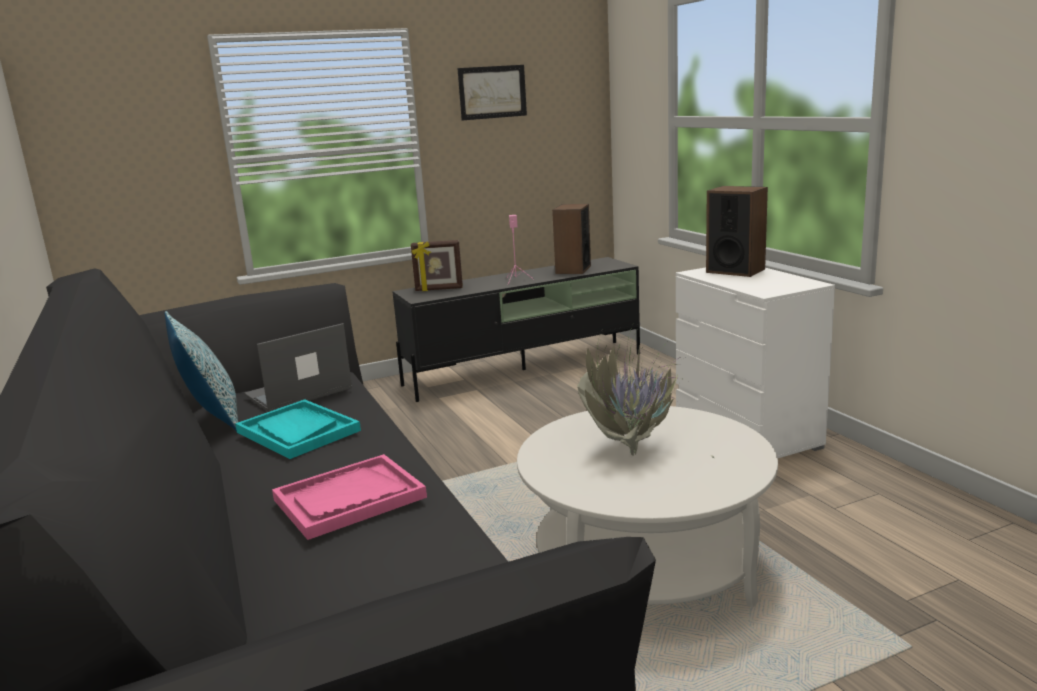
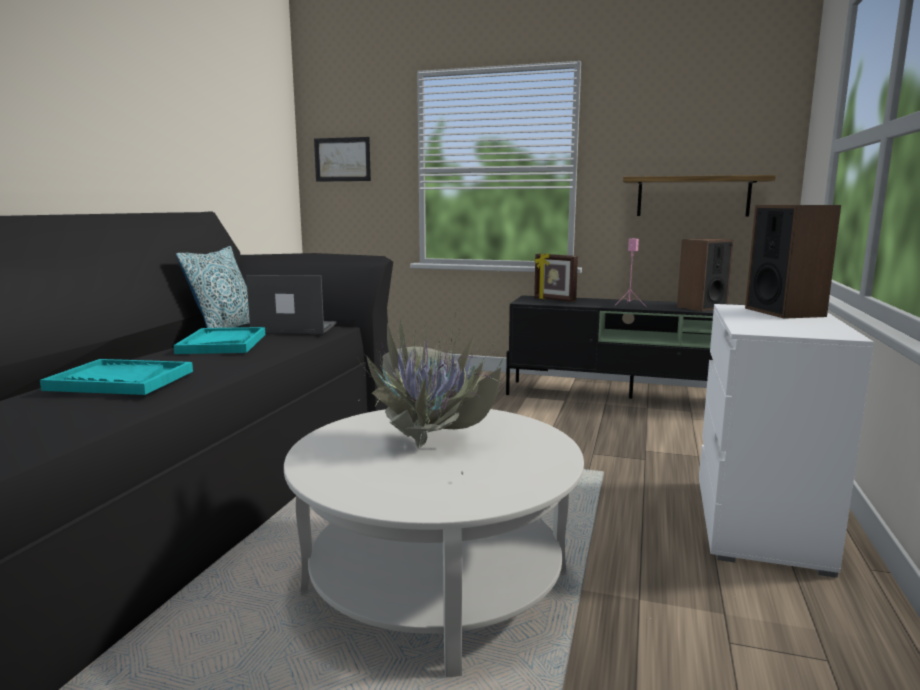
camera: 40 degrees right, 5 degrees down
(349, 499) = (120, 380): pink tray -> turquoise tray
(492, 92) = (660, 122): picture -> picture (342, 159)
(530, 164) = (693, 196): none -> shelf

